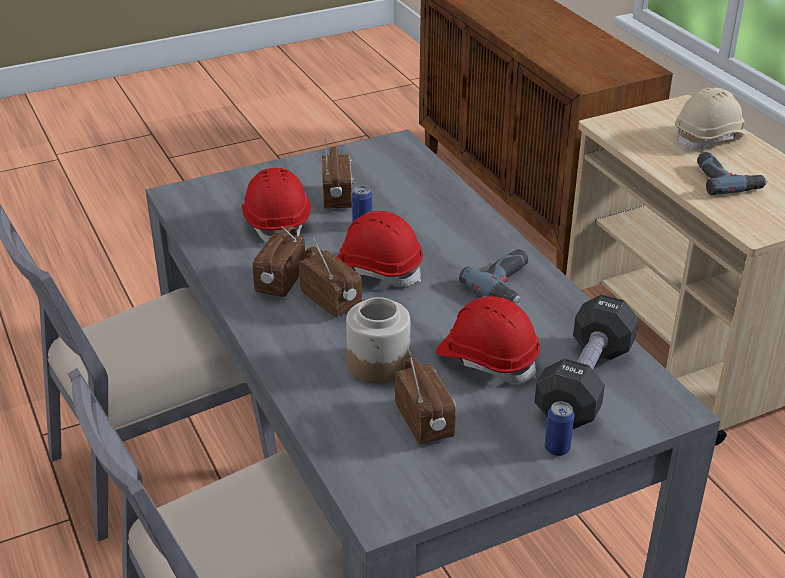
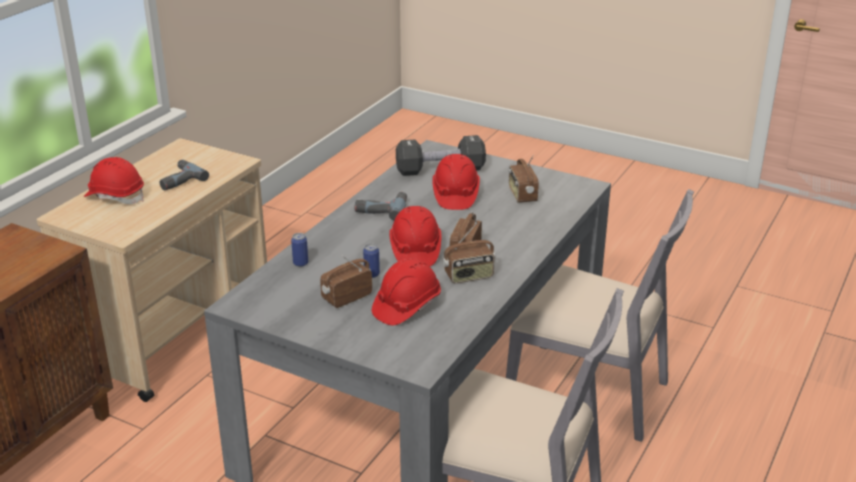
camera: 125 degrees left, 5 degrees down
(379, 363) = (498, 220): jar -> none
(425, 422) = (522, 195): radio -> radio turned 45 degrees counterclockwise
(557, 448) = (495, 164): can -> can (300, 263)
(710, 138) = (115, 196): beige hard hat -> red hard hat

